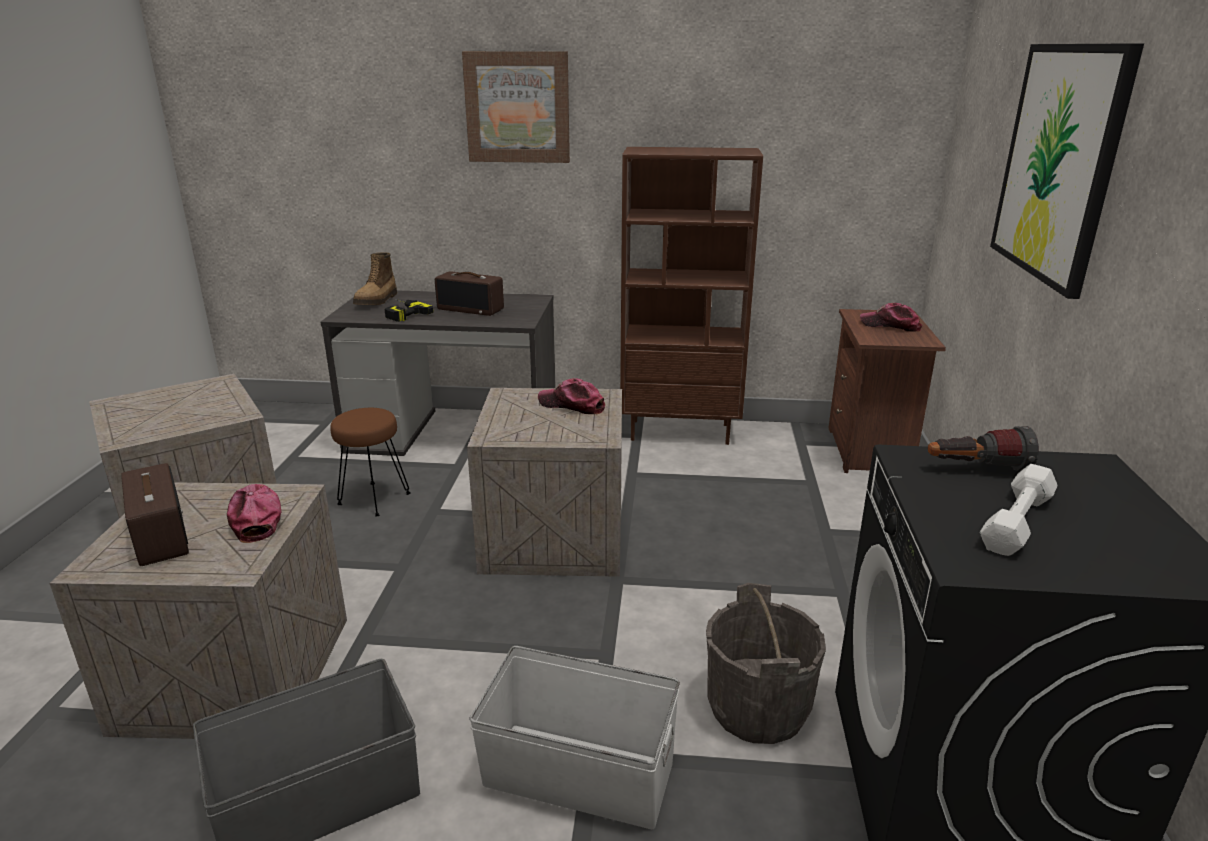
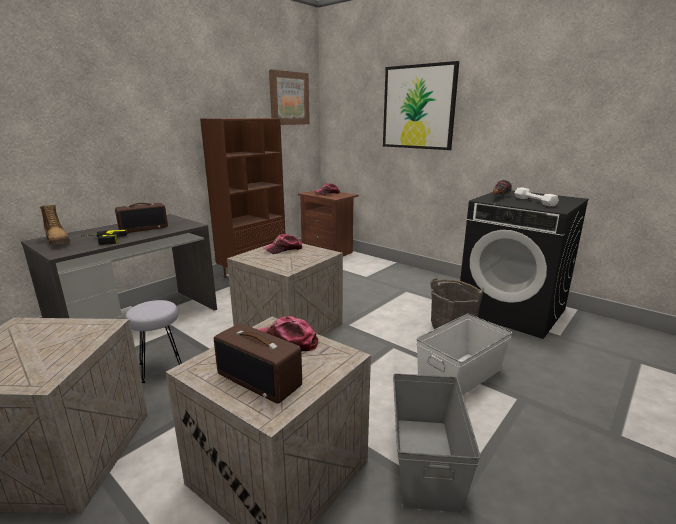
camera: 55 degrees left, 5 degrees down
(159, 536) = (260, 379): radio -> radio turned 150 degrees counterclockwise
(373, 499) = (161, 368): brown stool -> grey stool
(517, 107) = (129, 94): picture -> picture (289, 98)

